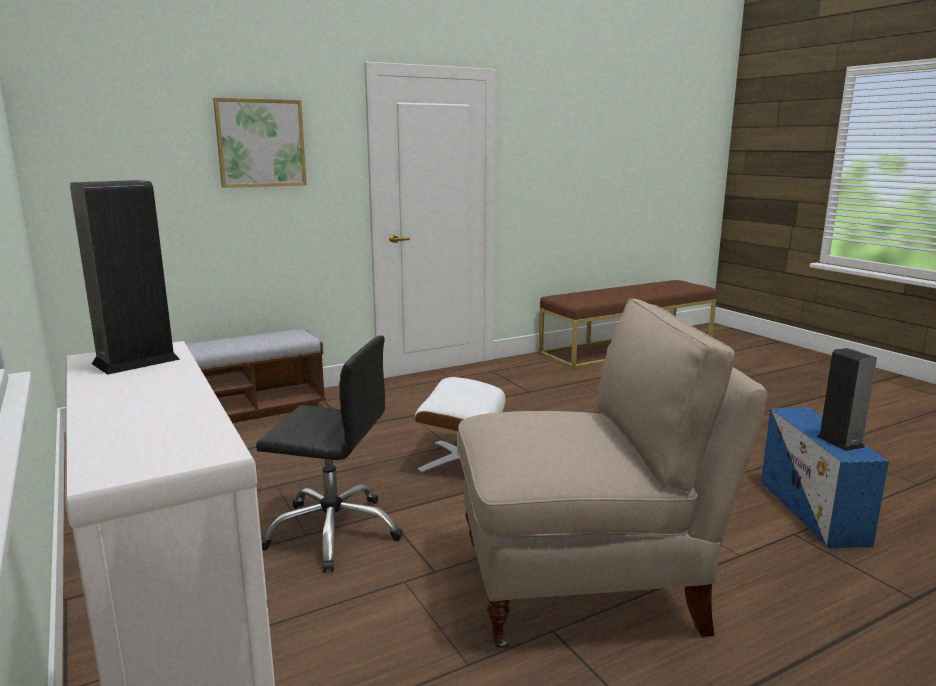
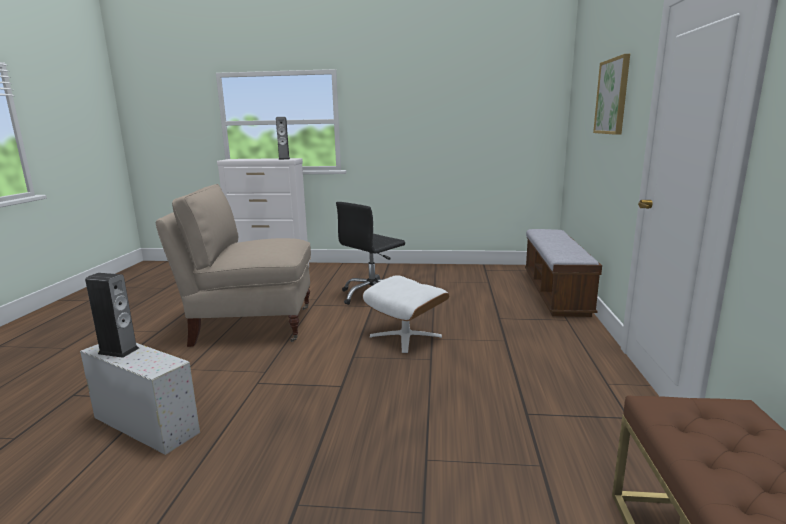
camera: 125 degrees right, 0 degrees up
(584, 585) = (251, 325): beige chair -> beige chair turned 60 degrees clockwise
(813, 512) = (144, 424): blue storage box -> white storage box

